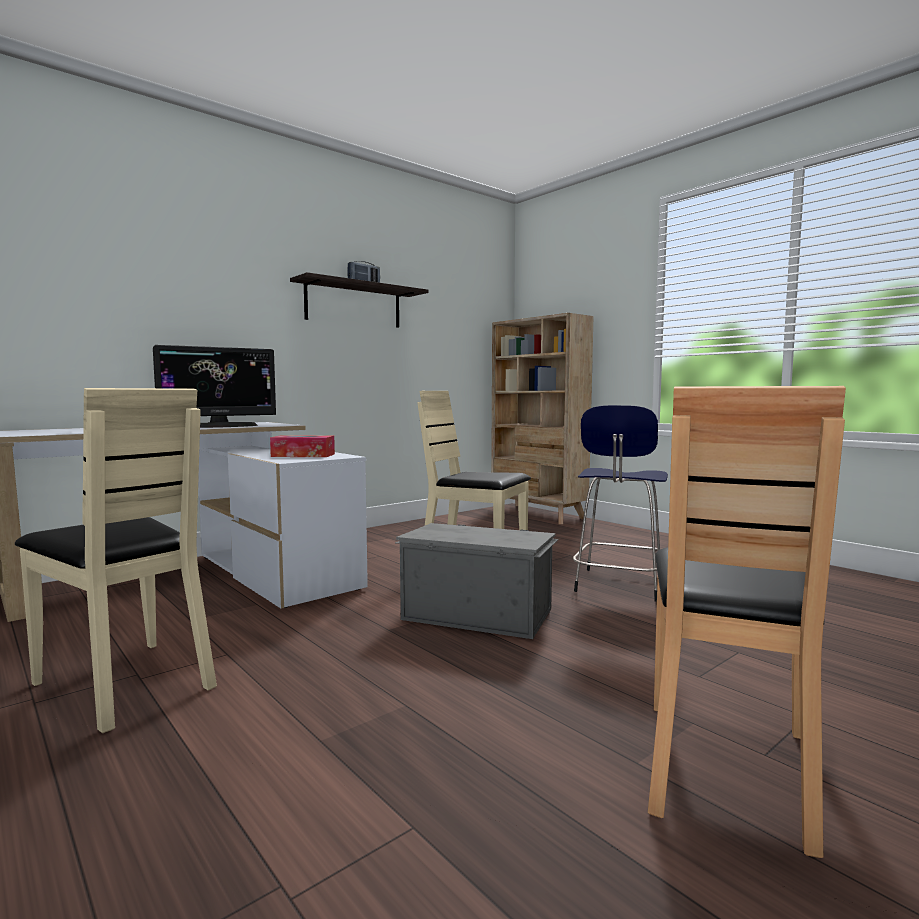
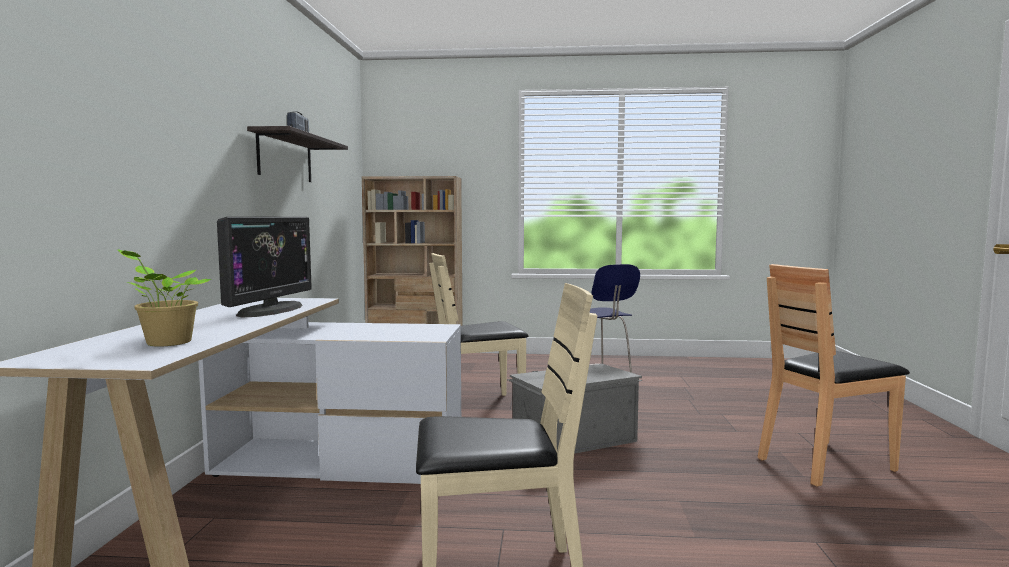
camera: 45 degrees left, 0 degrees up
(61, 431) = (165, 342): none -> potted plant
(303, 455) = (405, 331): tissue box -> none
(727, 767) = (825, 463): brown chair -> brown chair turned 90 degrees clockwise

